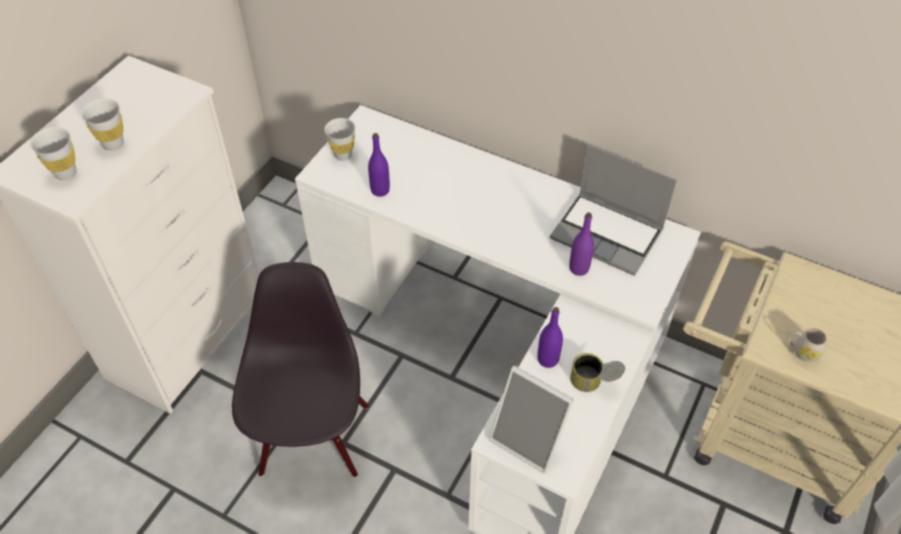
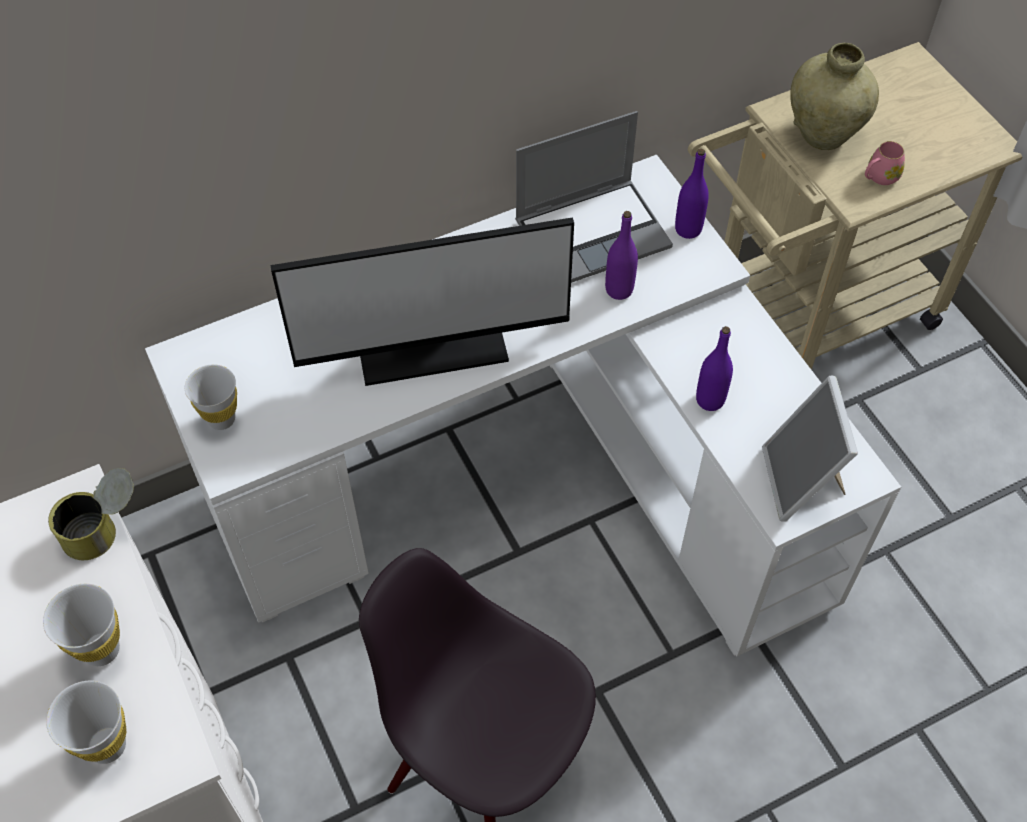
camera: 55 degrees left, 5 degrees up
(380, 190) = (324, 412): purple bottle -> purple bottle (688, 229)
(462, 207) = (431, 342): none -> monitor
(529, 439) = (802, 482): picture frame -> picture frame turned 105 degrees clockwise
(594, 382) = (771, 377): can -> can (105, 529)
(802, 351) = (879, 177): white mug -> pink mug
(804, 302) = (823, 134): none -> beige vase

